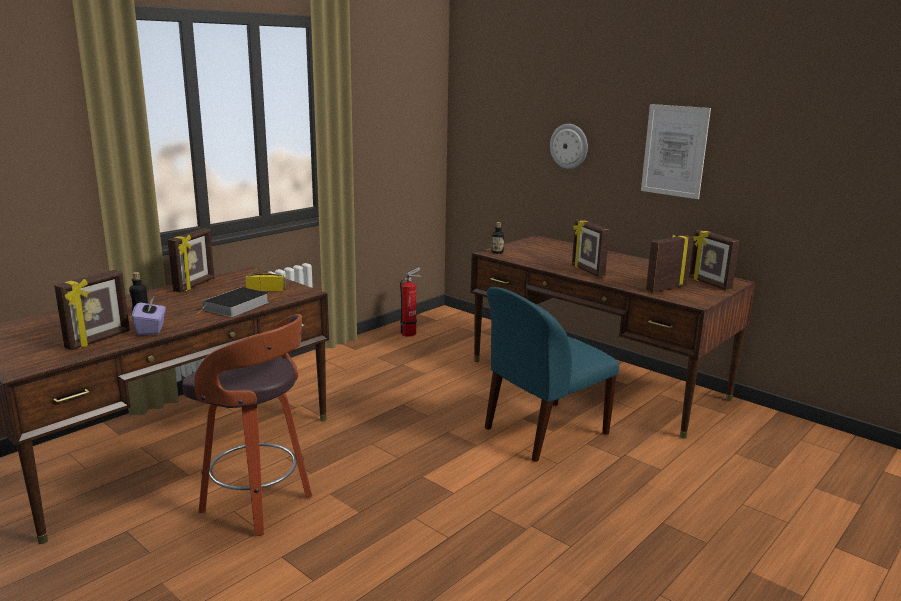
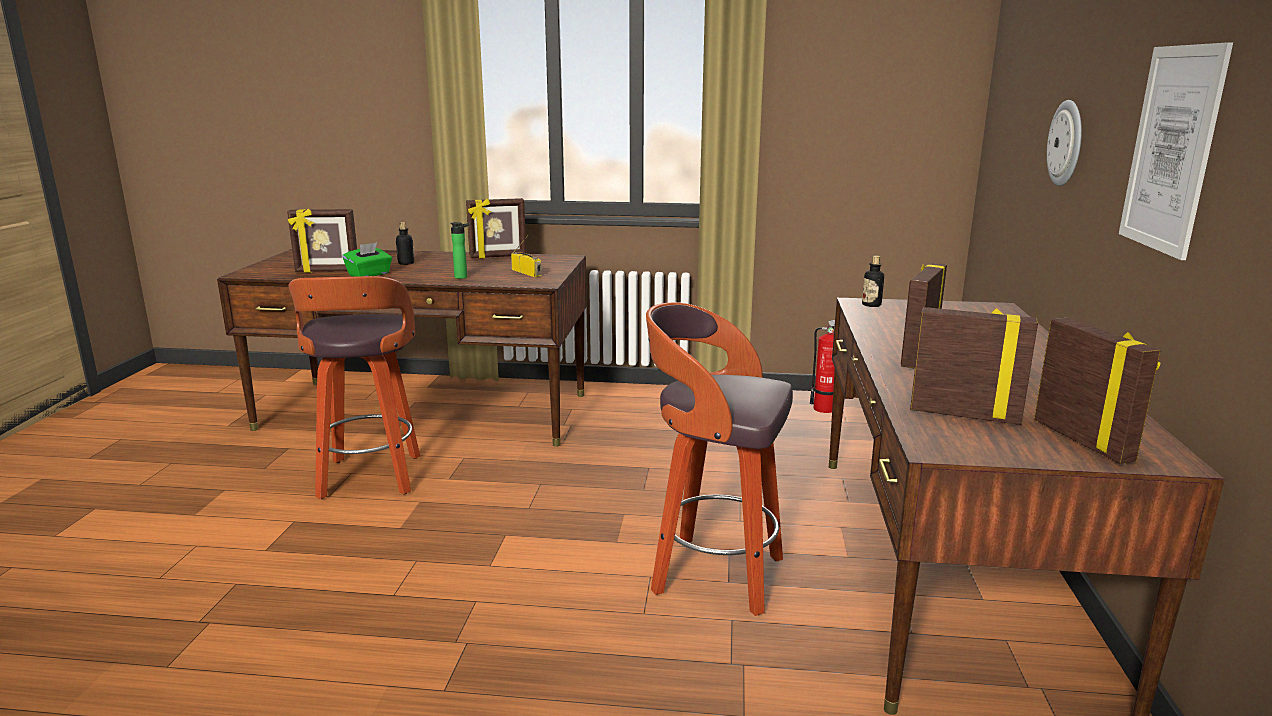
camera: 55 degrees right, 0 degrees up
(151, 329) = (369, 274): purple tissue box -> green tissue box
(235, 306) = (463, 277): book -> bottle
(543, 432) = (714, 575): blue chair -> stool
(709, 284) = (1083, 441): picture frame -> picture frame turned 135 degrees clockwise

